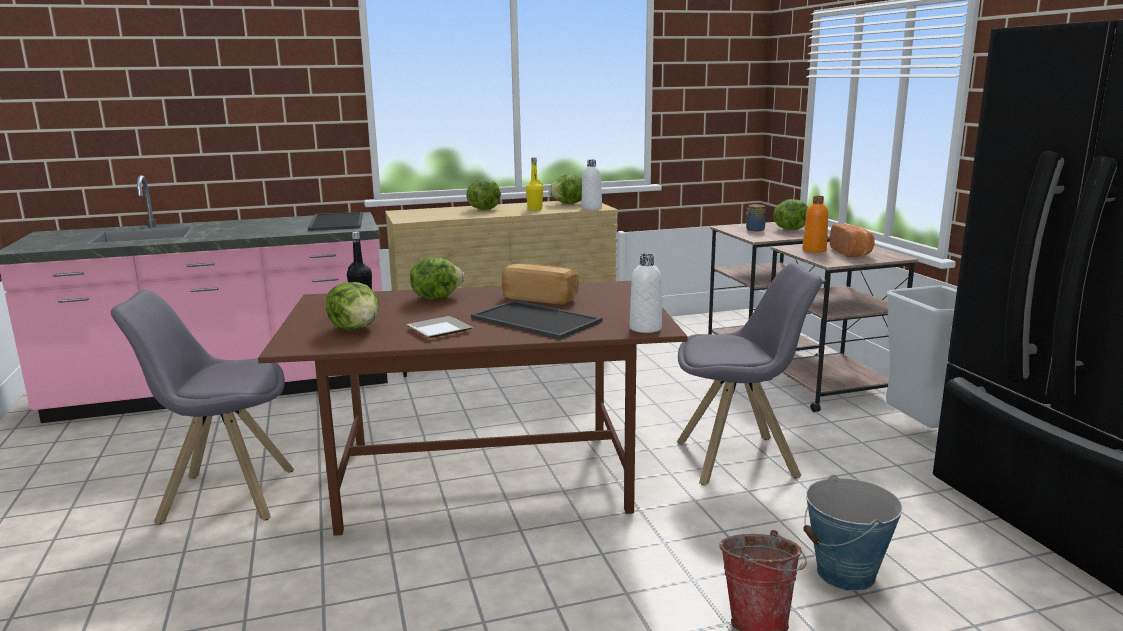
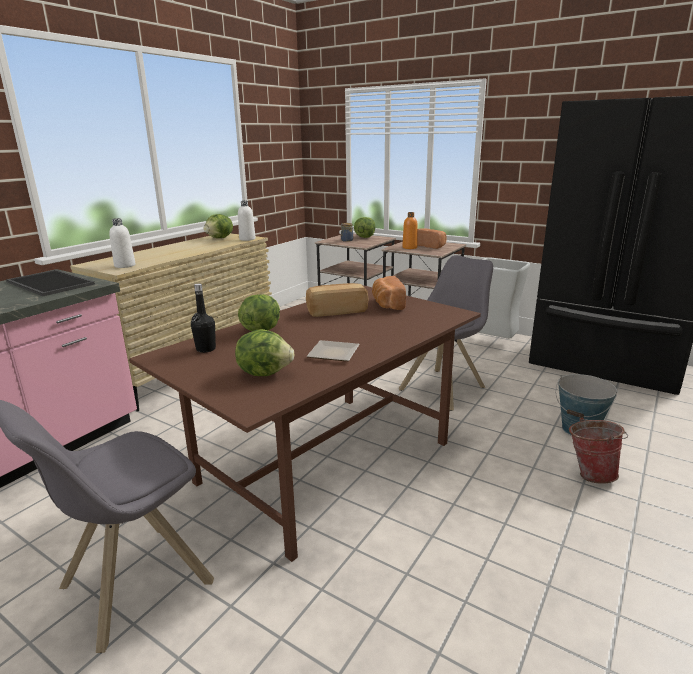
camera: 40 degrees left, 5 degrees up
(484, 209) = (164, 251): lettuce -> none
(535, 209) = (206, 245): yellow bottle -> none
(538, 320) = (376, 326): tray -> none
(606, 304) = (387, 304): none -> bread
(645, 328) = (450, 314): white bottle -> white bottle (125, 266)

